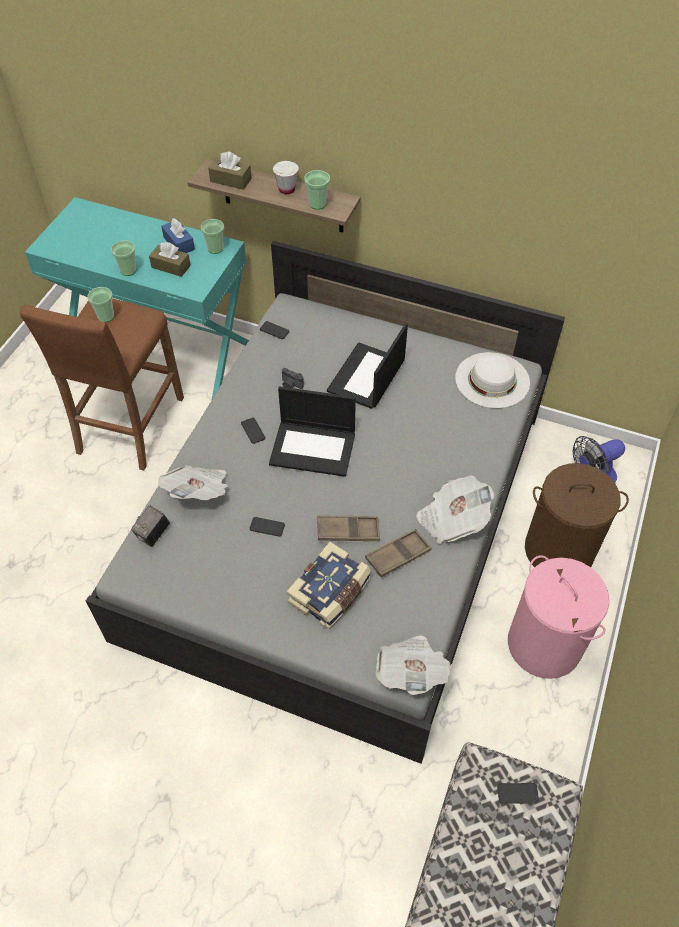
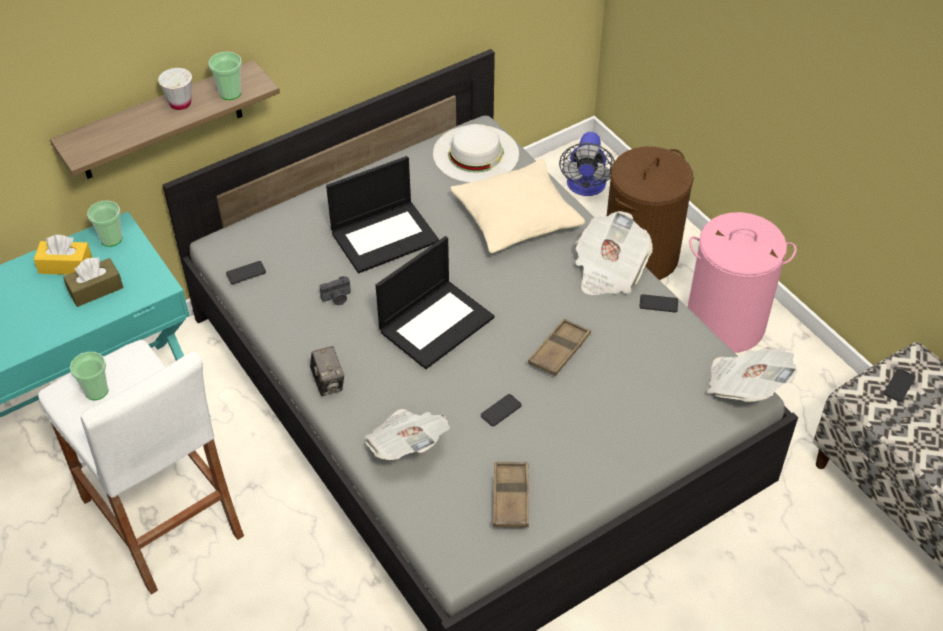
camera: 55 degrees left, 5 degrees down
(128, 270) = (57, 329): cup -> none
(130, 425) = (162, 518): brown stool -> white stool
(153, 534) = (428, 512): camera -> camera (328, 383)
(179, 243) = (65, 265): blue tissue box -> yellow tissue box
(231, 180) = (112, 136): brown tissue box -> none
(253, 431) = (366, 360): phone -> phone (658, 304)
(330, 593) = (618, 400): book -> none
(366, 377) = (385, 236): laptop -> laptop turned 90 degrees counterclockwise
(398, 555) = (616, 329): brown tray -> brown tray (510, 498)
(452, 437) = (516, 218): none -> beige pillow

